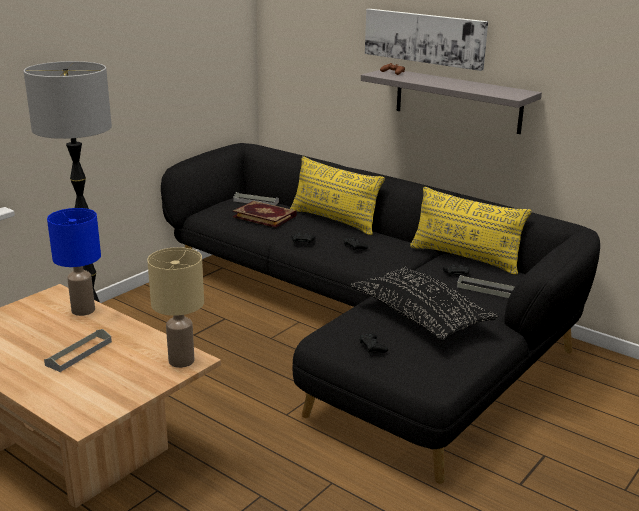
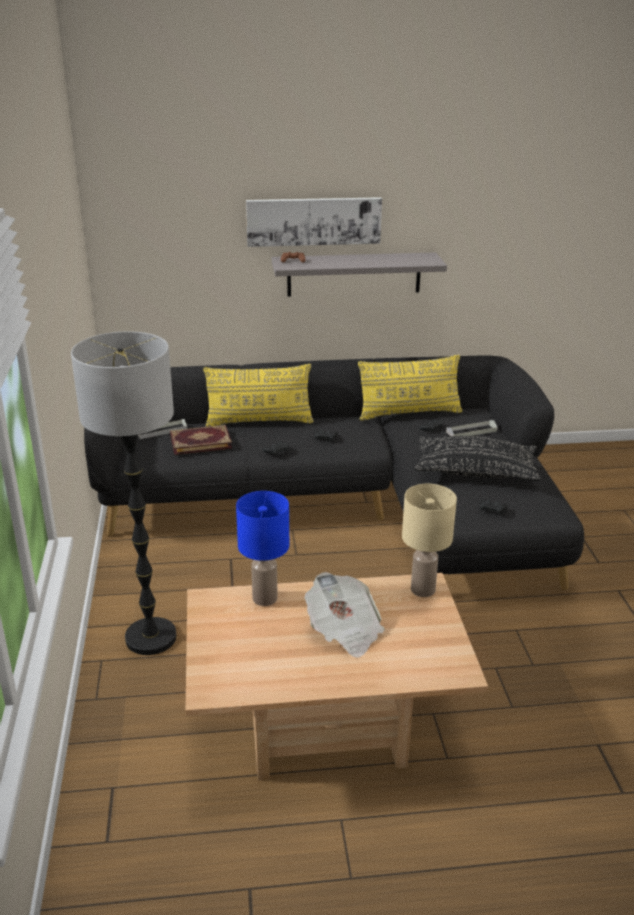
camera: 45 degrees left, 5 degrees up
(79, 353) = (344, 631): grey tray -> newspaper

